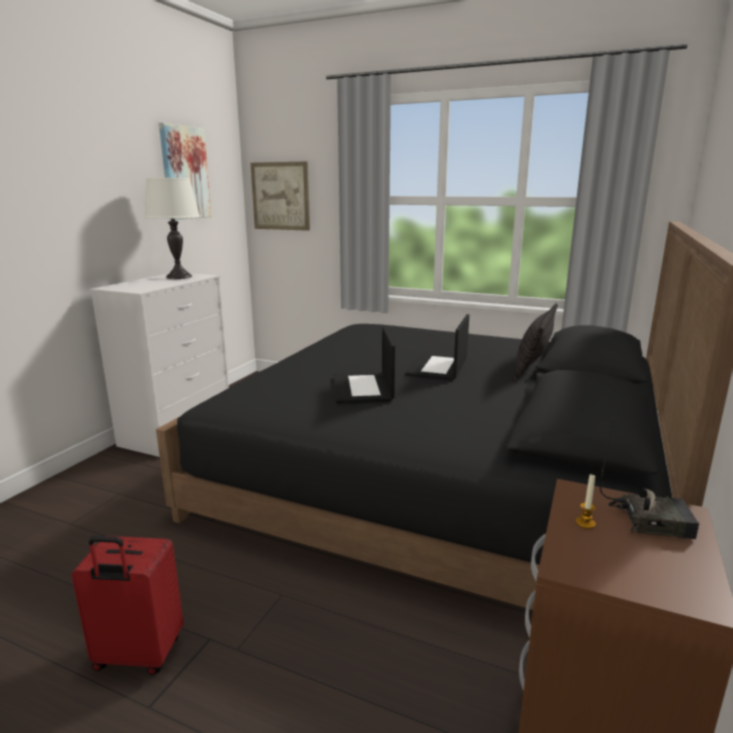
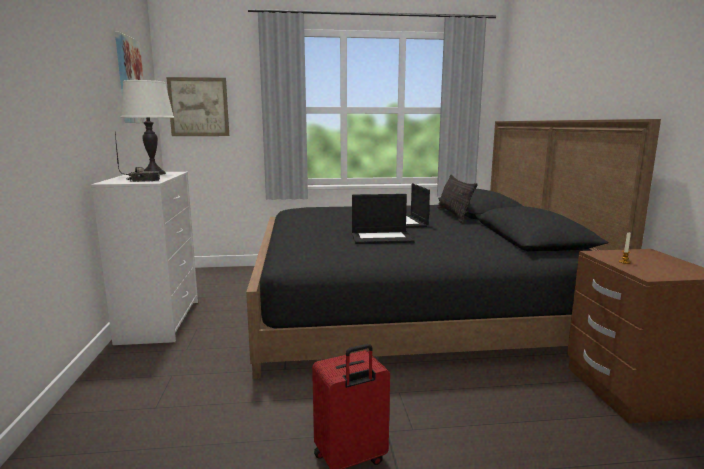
camera: 30 degrees left, 5 degrees down
(363, 389) = (382, 238): laptop -> laptop turned 60 degrees counterclockwise
(651, 520) = (643, 256): radio -> radio (144, 180)

